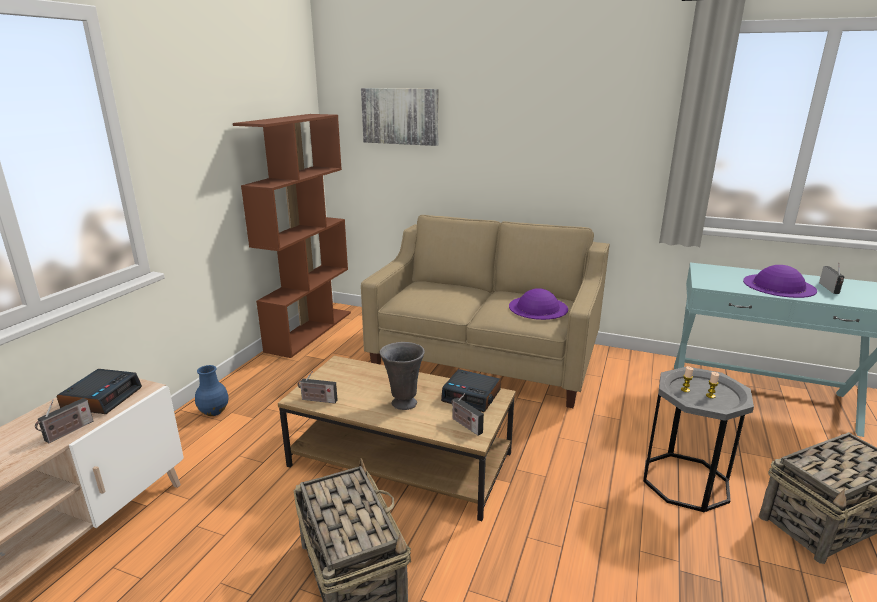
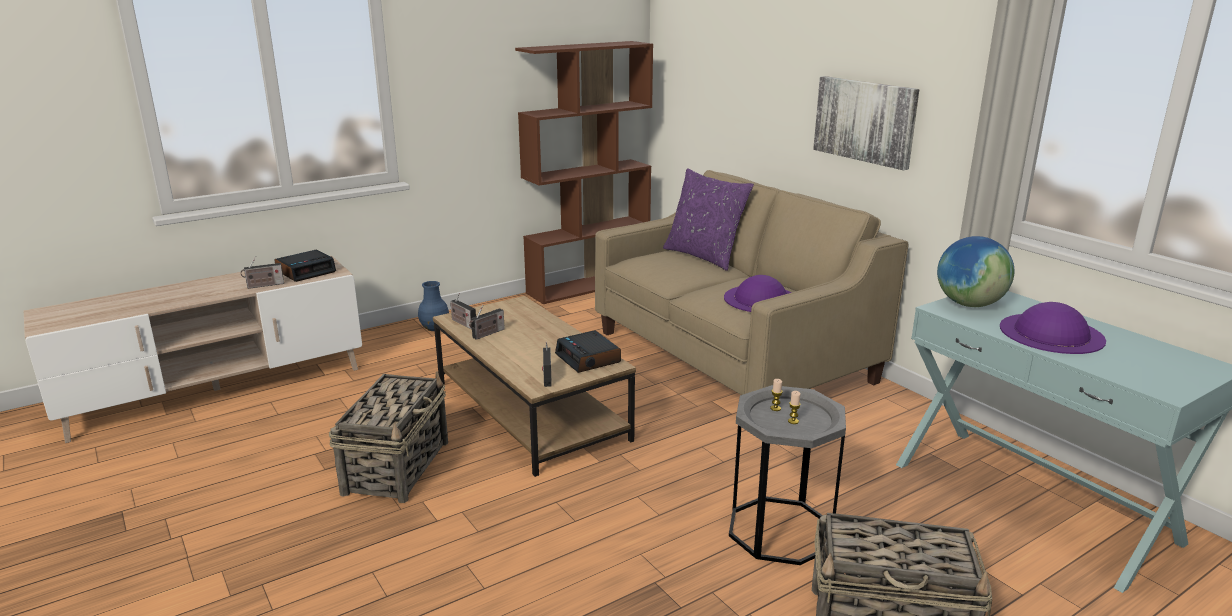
camera: 35 degrees right, 0 degrees up
(400, 116) = (716, 49): picture -> picture (865, 121)
(403, 403) = (522, 346): grey vase -> none
(445, 284) = (704, 256): none -> purple pillow
(710, 278) = (969, 304): none -> globe
(830, 289) = (1127, 354): radio -> radio (487, 334)

